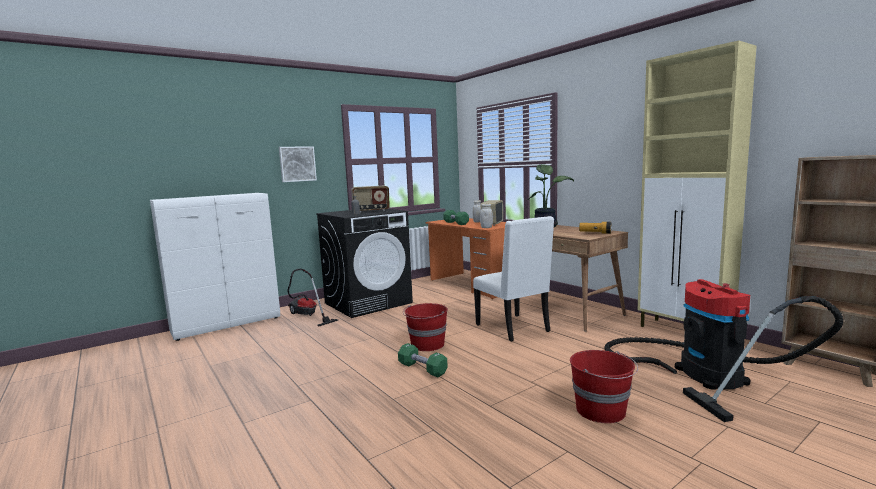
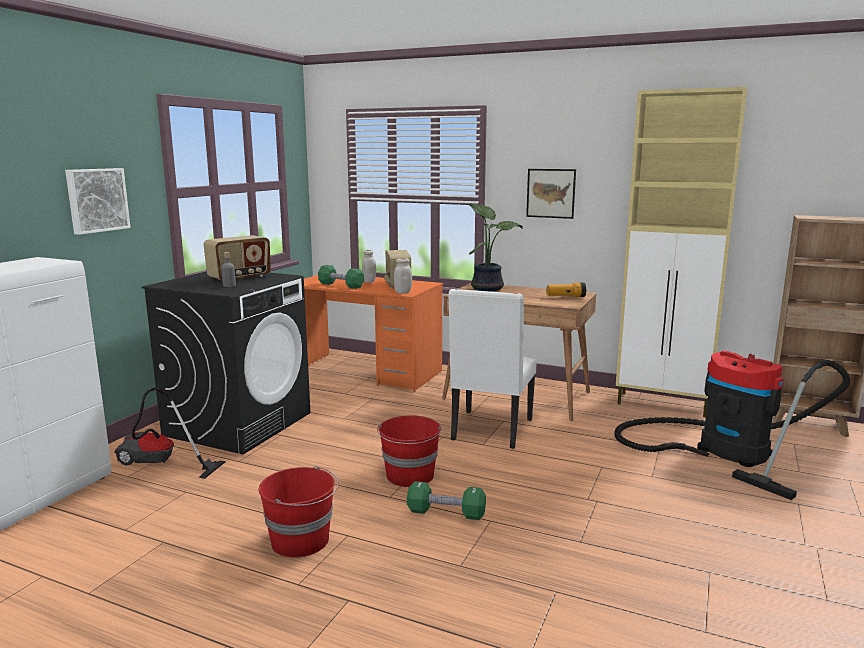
camera: 30 degrees left, 5 degrees up
(514, 328) = (490, 430): white chair -> white chair turned 75 degrees clockwise
(600, 153) = (551, 193): none -> picture
(601, 410) = (688, 516): red bucket -> red bucket (301, 540)

